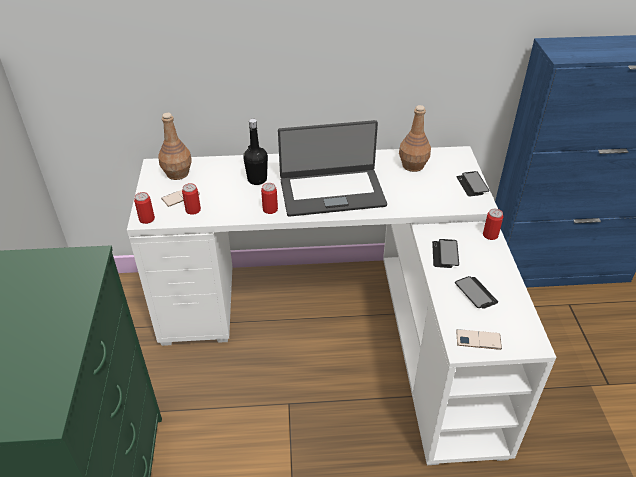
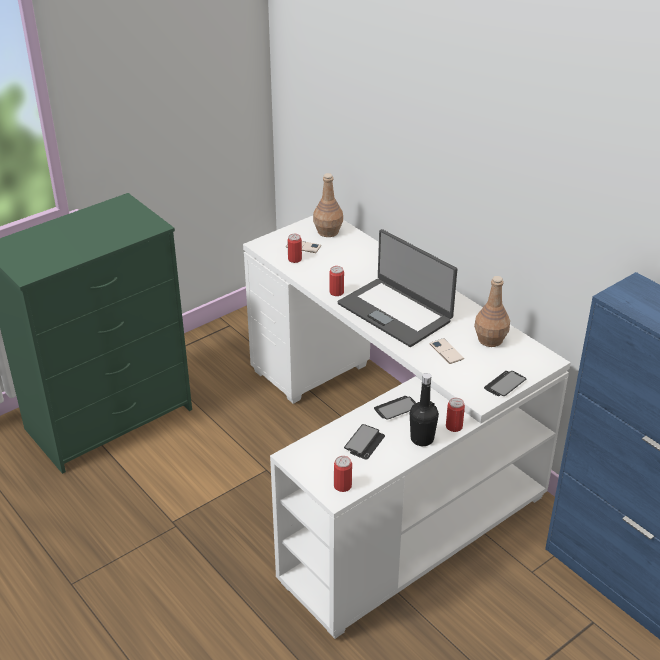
camera: 55 degrees right, 5 degrees down
(147, 219) = (262, 245): can -> can (342, 486)
(257, 179) = (365, 269): black bottle -> black bottle (422, 439)
(478, 340) = (310, 462): phone -> phone (446, 351)

